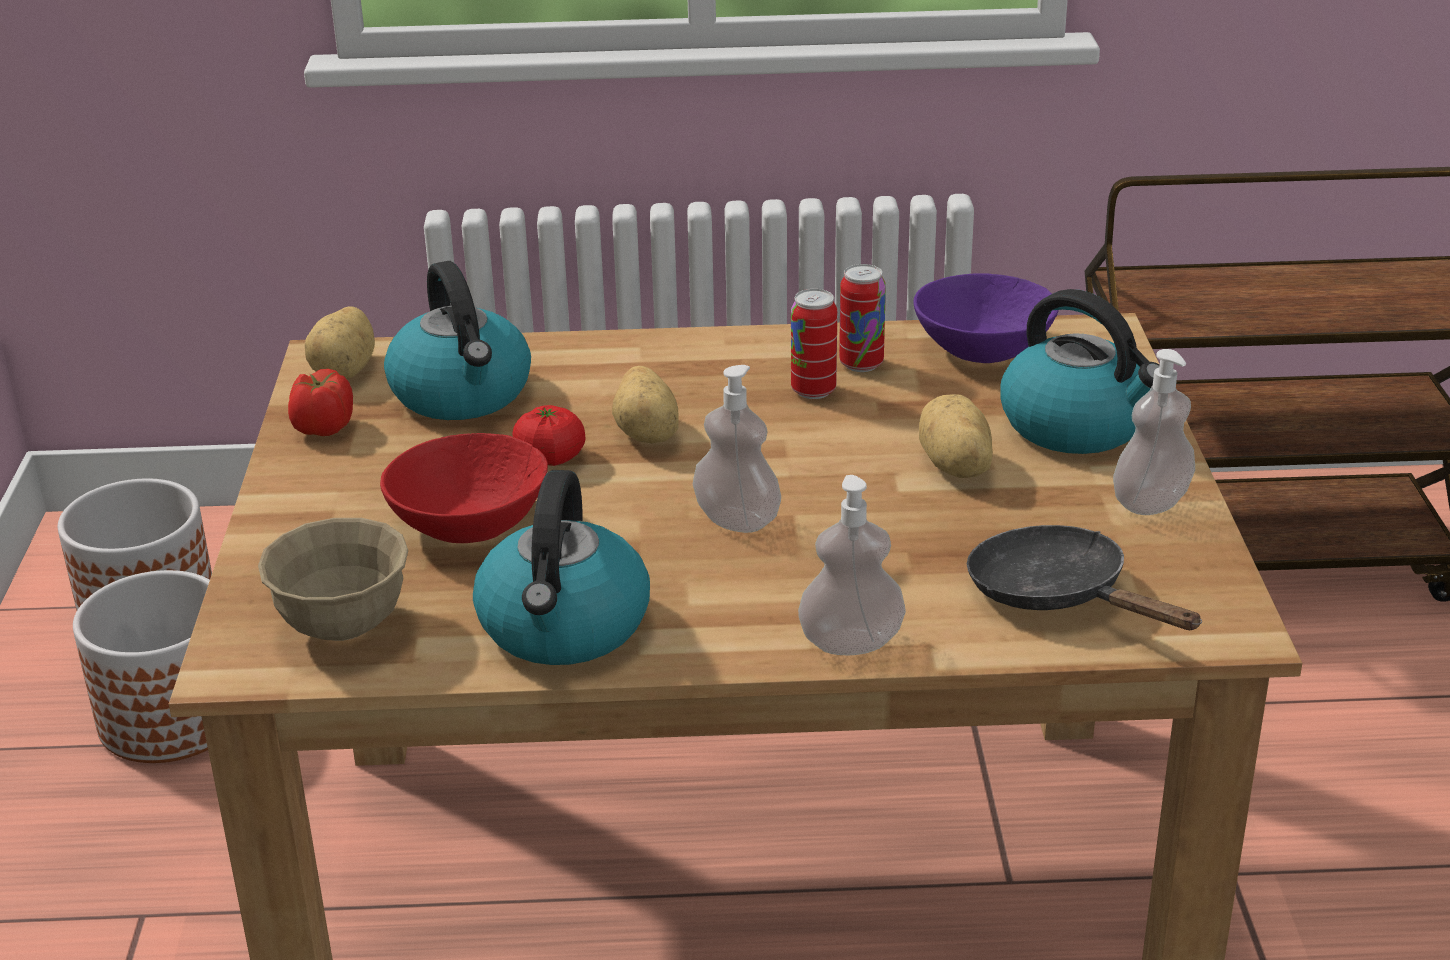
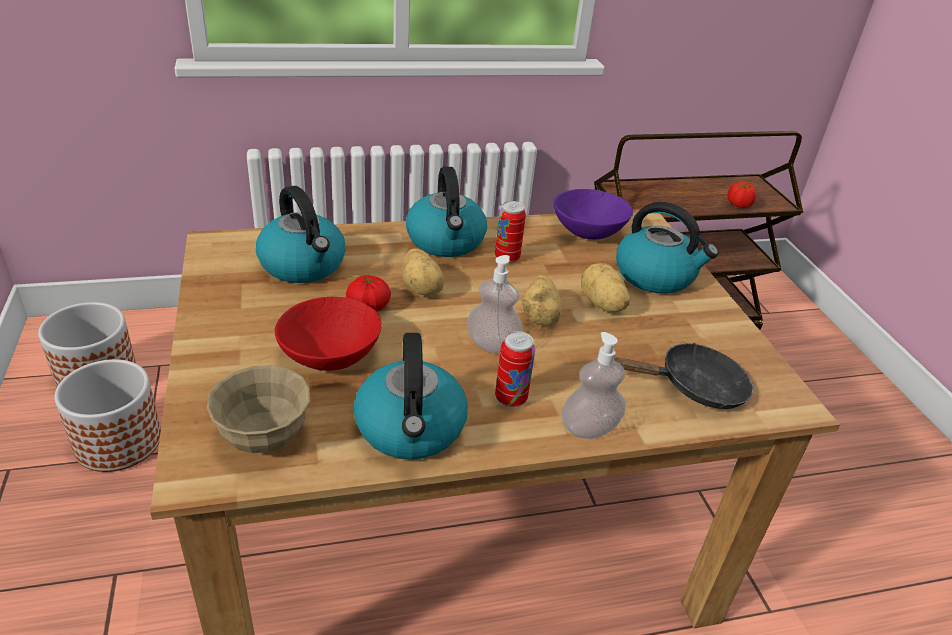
camera: 15 degrees left, 5 degrees up
(323, 428) = (220, 291): tomato -> tomato (738, 205)
(347, 370) = (228, 251): potato -> potato (541, 317)
(715, 362) = (446, 241): none -> kettle
(861, 364) = (527, 241): can -> can (511, 398)
(1058, 595) = (692, 387): black frying pan -> black frying pan turned 135 degrees clockwise
(1150, 502) = (714, 323): soap dispenser -> none

